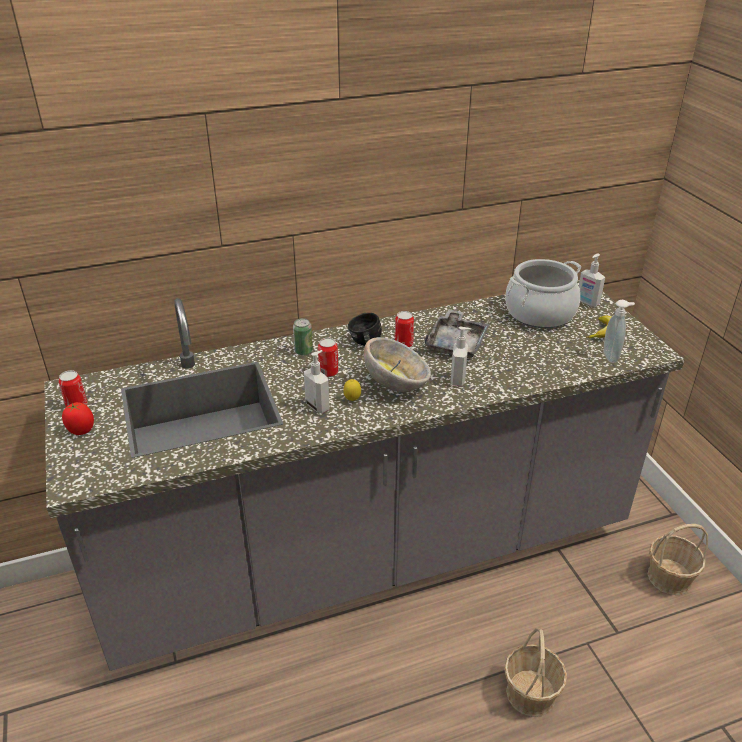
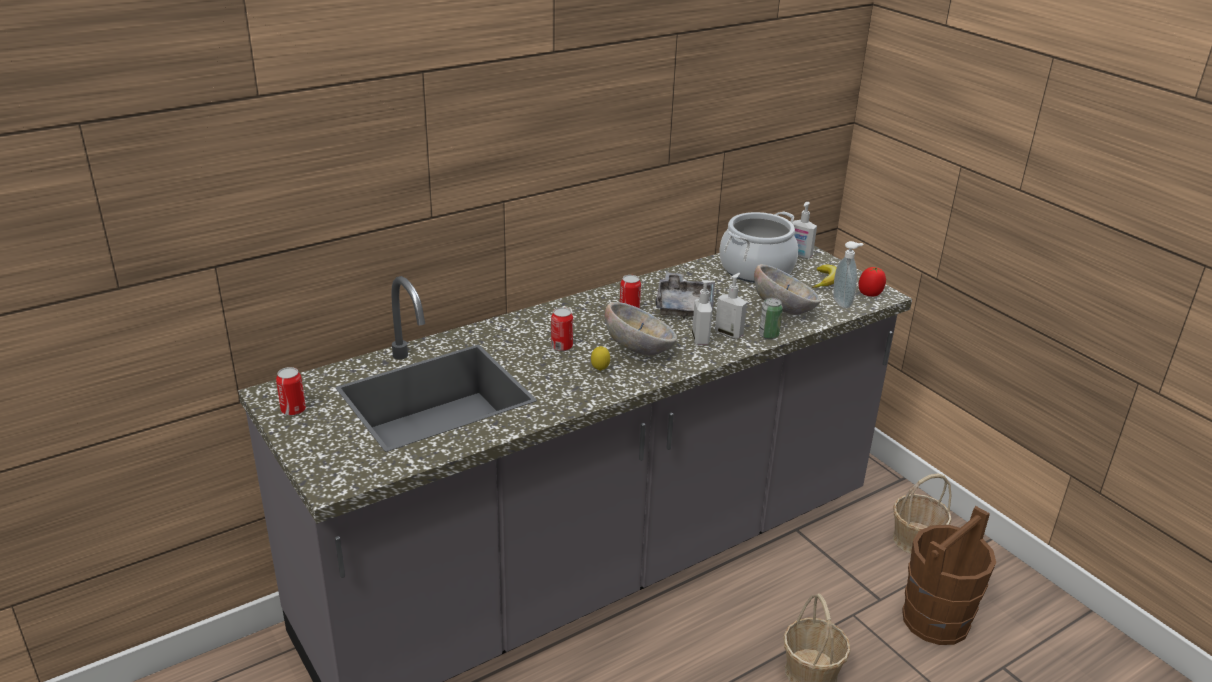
camera: 15 degrees left, 5 degrees down
(81, 431) = (312, 433): tomato -> tomato (870, 294)
(303, 351) = (524, 329): can -> can (768, 335)
(318, 406) = (566, 379): soap dispenser -> soap dispenser (729, 333)
(364, 344) = (587, 316): black mug -> none
(550, 357) = (783, 310): none -> bowl
(667, 663) = (936, 620): none -> brown bucket

